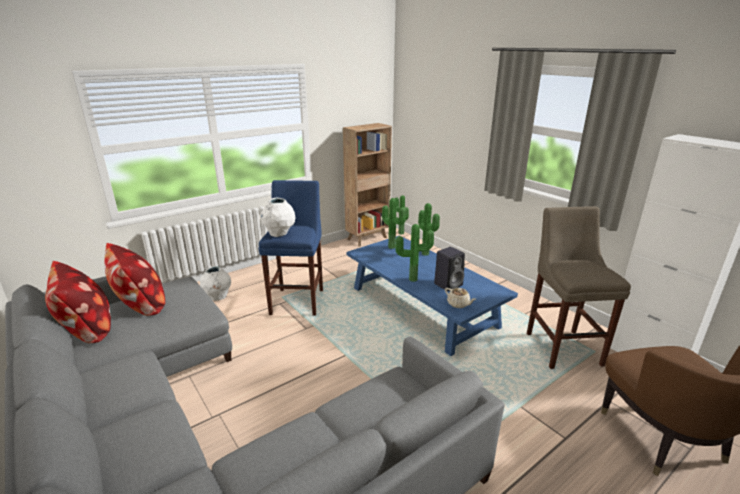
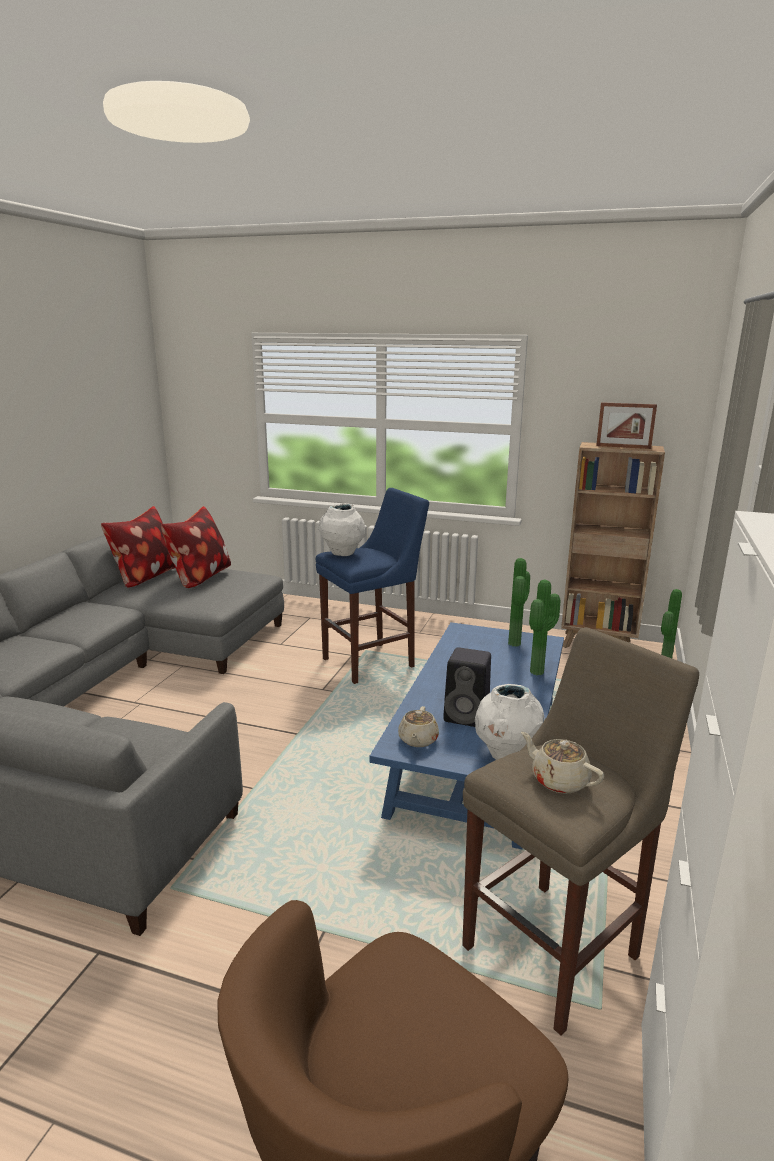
camera: 55 degrees right, 5 degrees down
(218, 297) = (320, 621): white vase -> white vase (506, 755)
(369, 126) = (623, 447): none -> picture frame
(412, 278) = (443, 685): potted plant -> none
(588, 270) = (558, 780): none -> beige teapot

